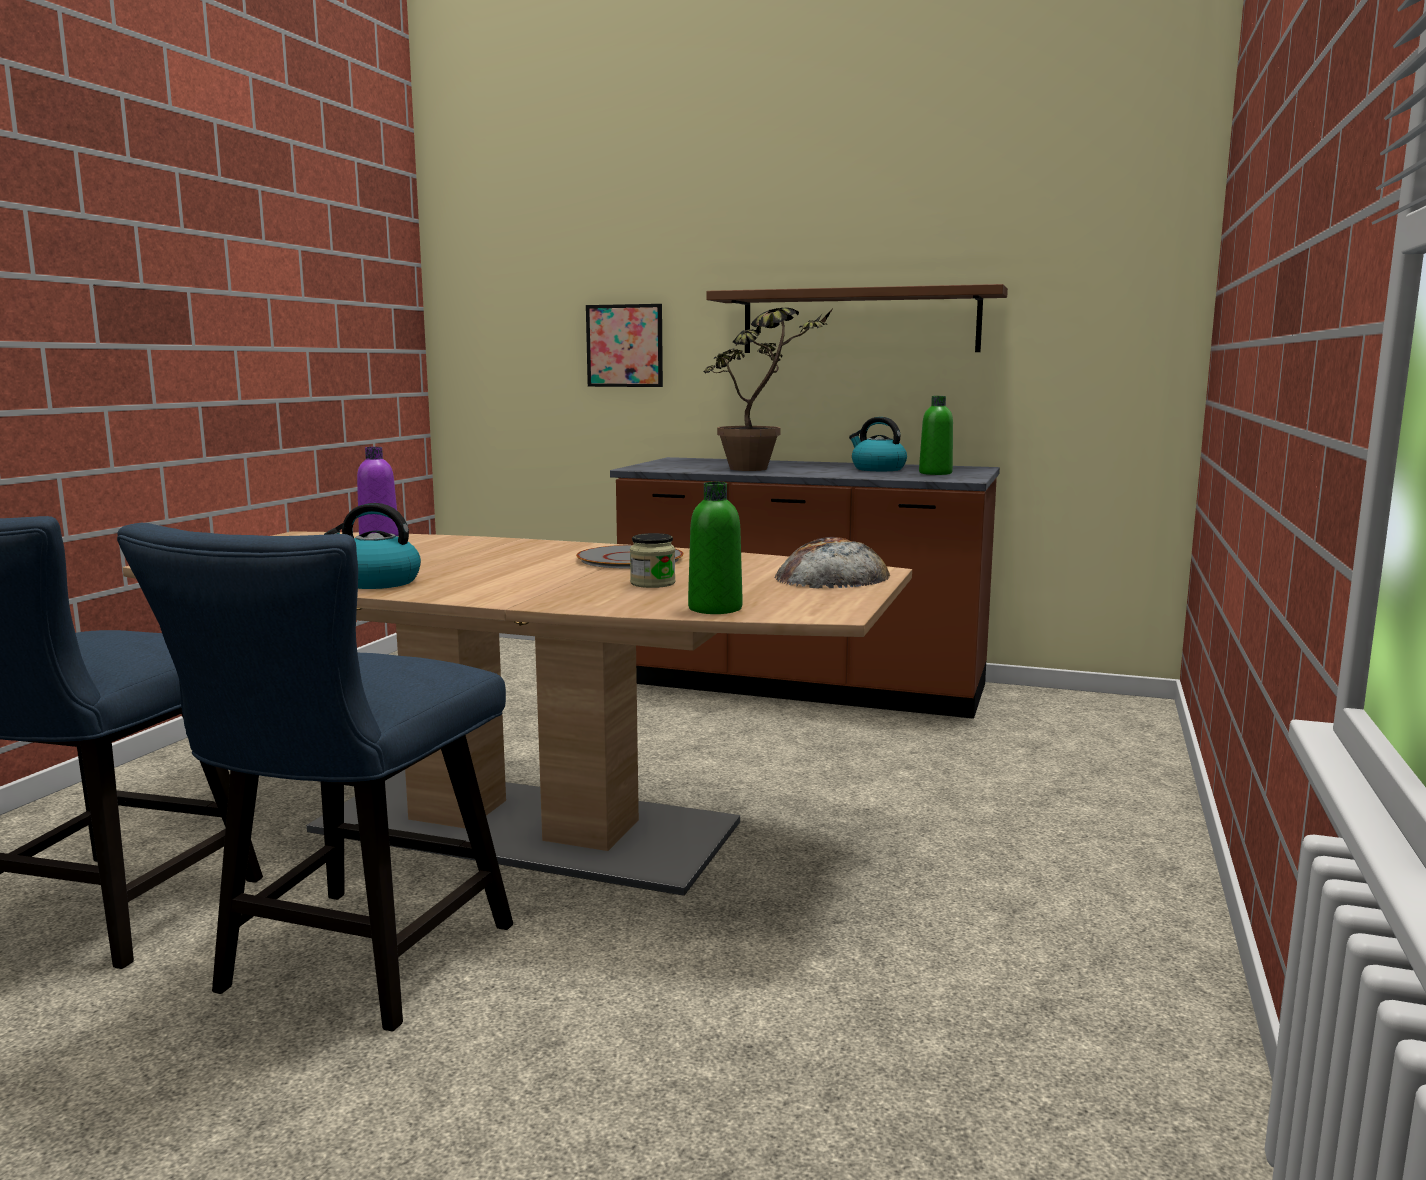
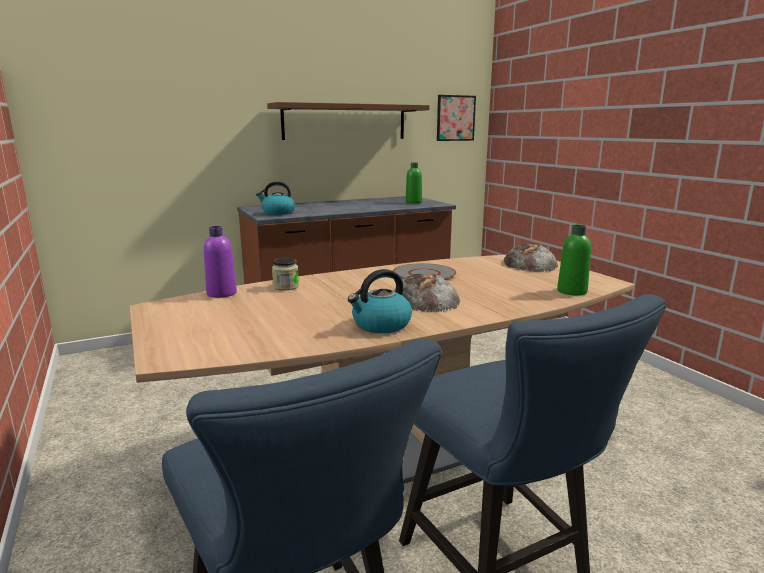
camera: 45 degrees left, 5 degrees up
(516, 576) = (425, 298): none -> bread
(624, 346) = (199, 135): picture -> picture (455, 118)
(652, 583) = (495, 285): jar -> jar (286, 287)
(762, 469) = (334, 209): potted plant -> none
(877, 469) = (380, 202): kettle -> kettle (277, 212)

